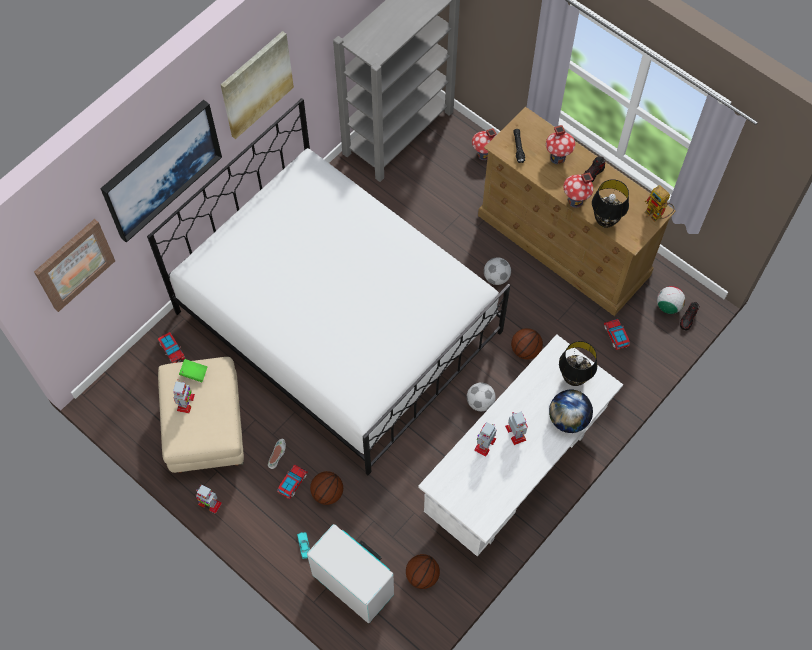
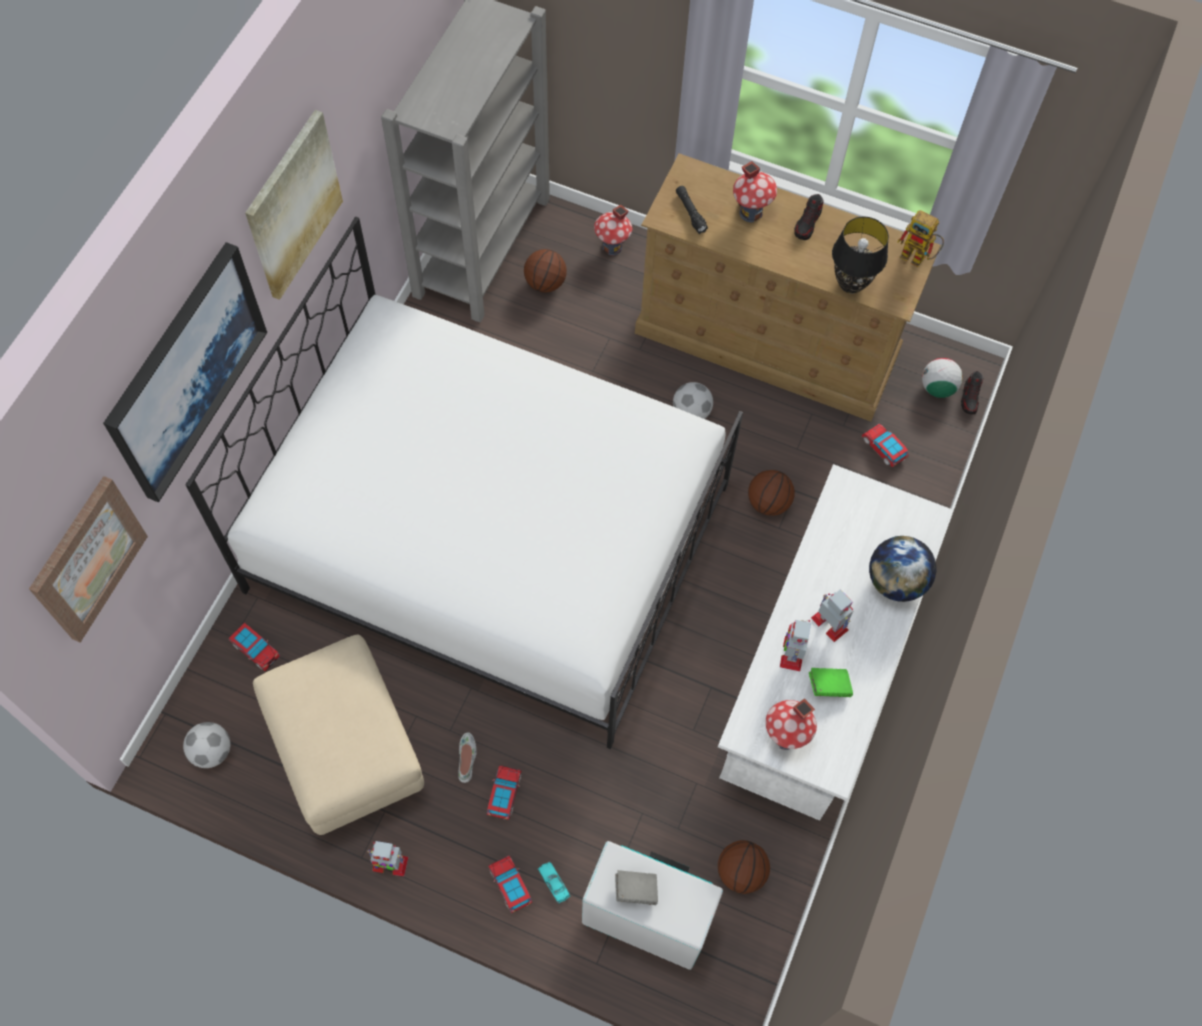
camera: 20 degrees left, 0 degrees up
(186, 403) = (315, 724): toy robot -> none
(194, 373) = (312, 675): green book -> green book (829, 686)
(277, 539) = (510, 885): none -> toy car
(327, 493) = (561, 793): basketball -> basketball (545, 283)
(340, 558) = (636, 890): none -> grey book
(480, 402) = (732, 594): football -> football (211, 751)
(574, 379) = (881, 521): black table lamp -> none
(575, 200) = (798, 266): toy house -> toy house (785, 736)

